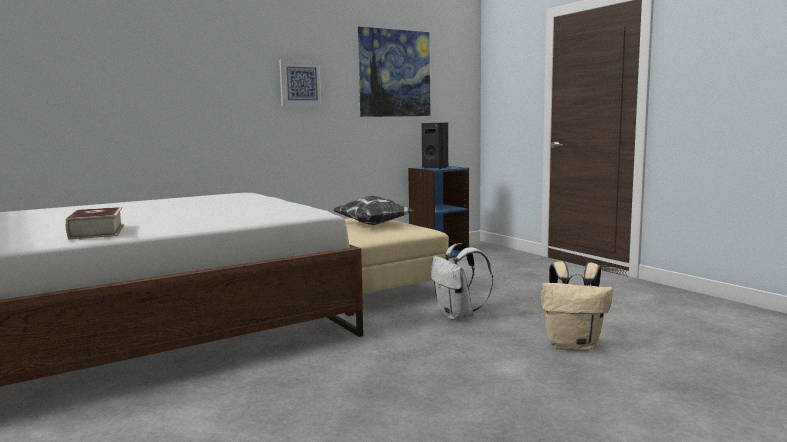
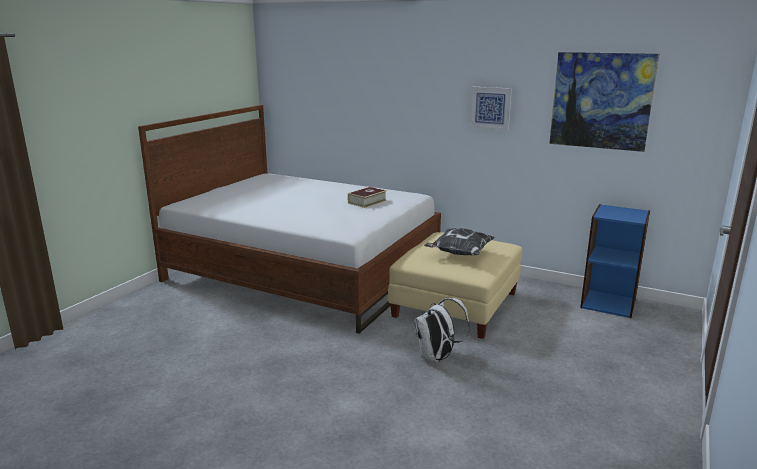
camera: 60 degrees right, 10 degrees up
(97, 232) = (241, 211): book -> book (367, 202)
(436, 168) = (613, 213): black speaker -> none
(573, 345) = (420, 426): beige backpack -> none

